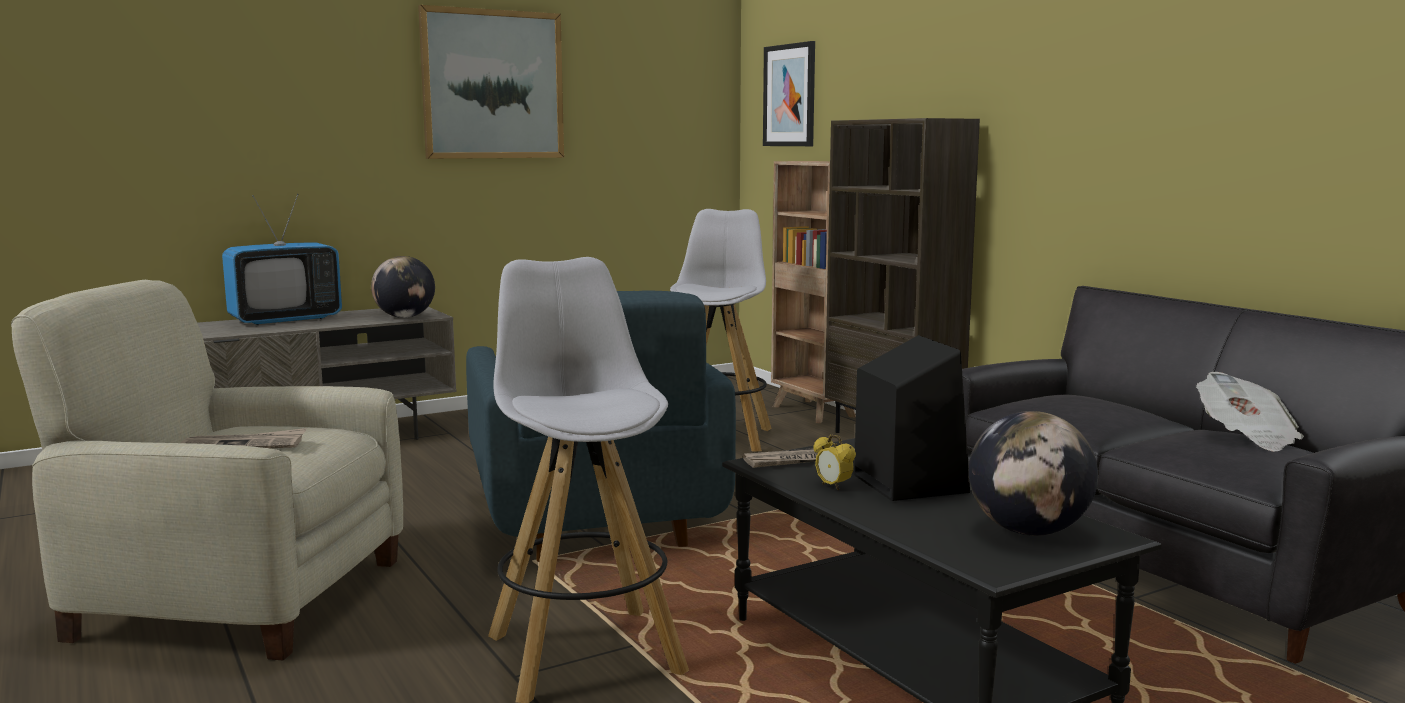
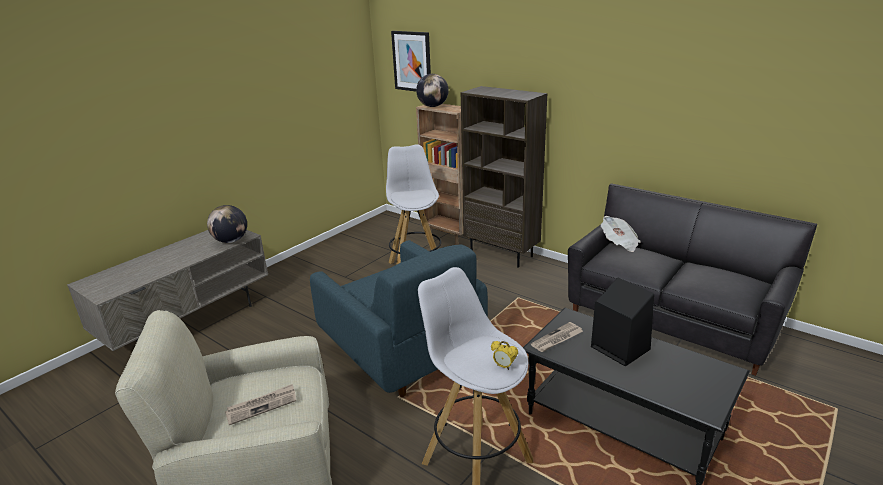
camera: 20 degrees left, 15 degrees up
(285, 320) = (156, 258): television -> none
(493, 85) = (243, 79): picture -> none
(833, 486) = (590, 360): alarm clock -> alarm clock (504, 366)
(1028, 531) = (697, 377): globe -> globe (433, 106)
(1246, 437) = (718, 272): newspaper -> newspaper (619, 243)

